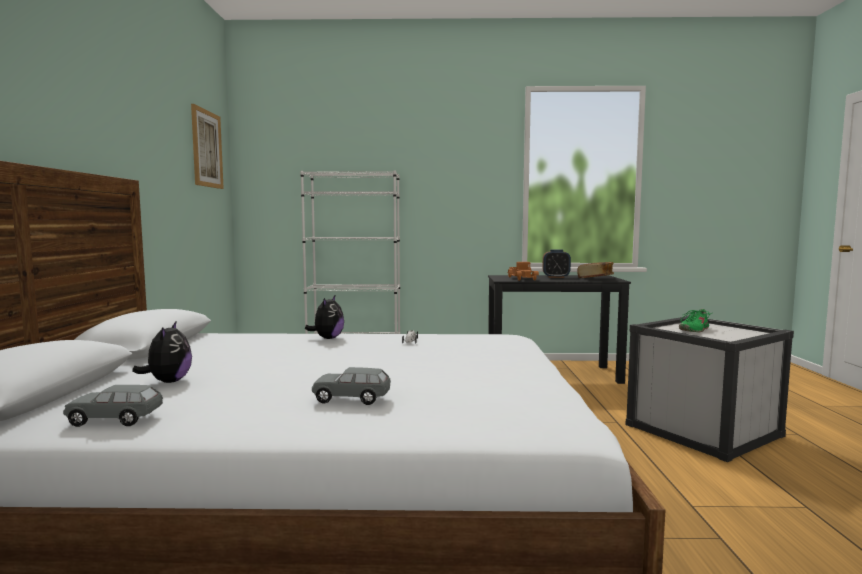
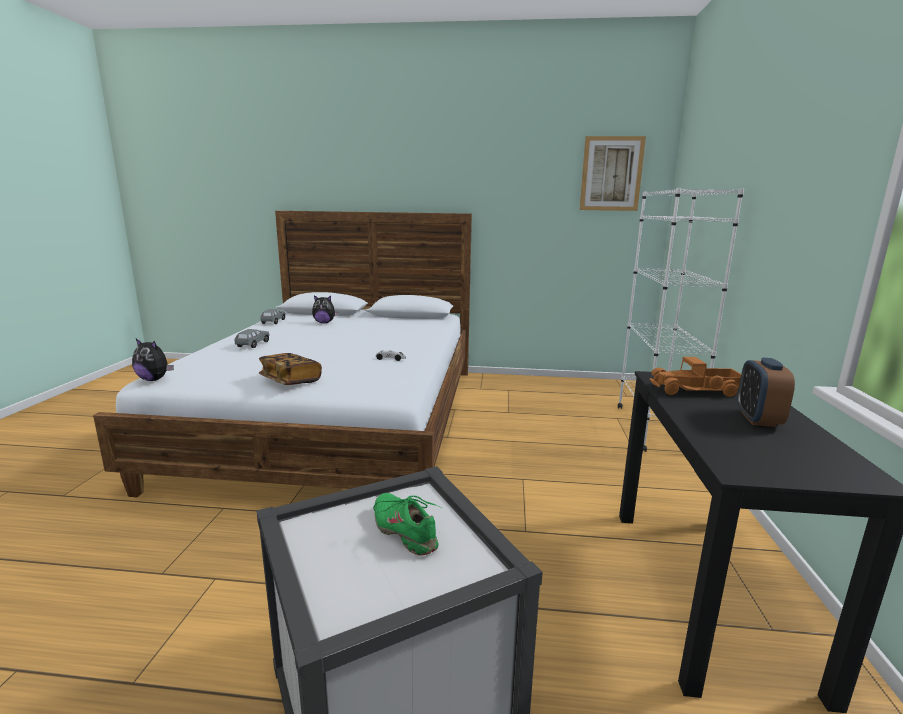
camera: 95 degrees right, 10 degrees up
(327, 338) = (411, 341): plush toy -> plush toy (154, 379)
(595, 278) = (762, 453): book -> book (290, 380)

